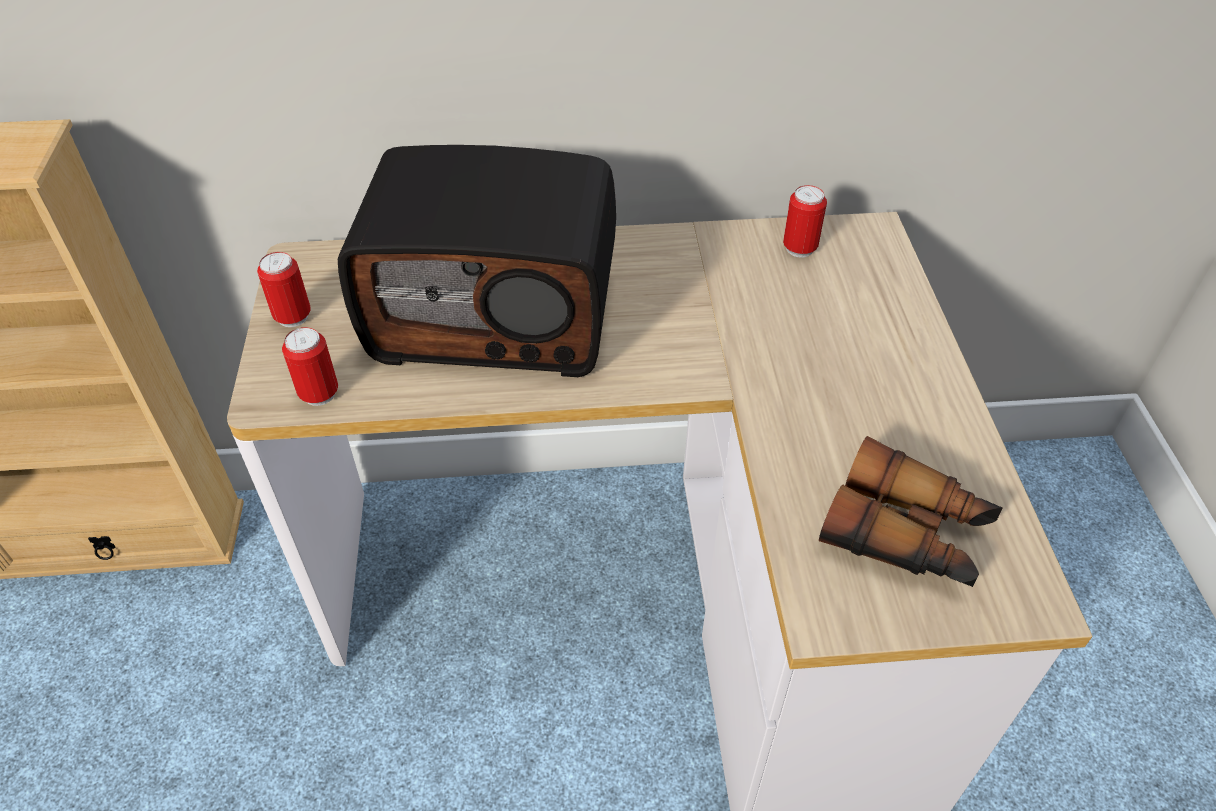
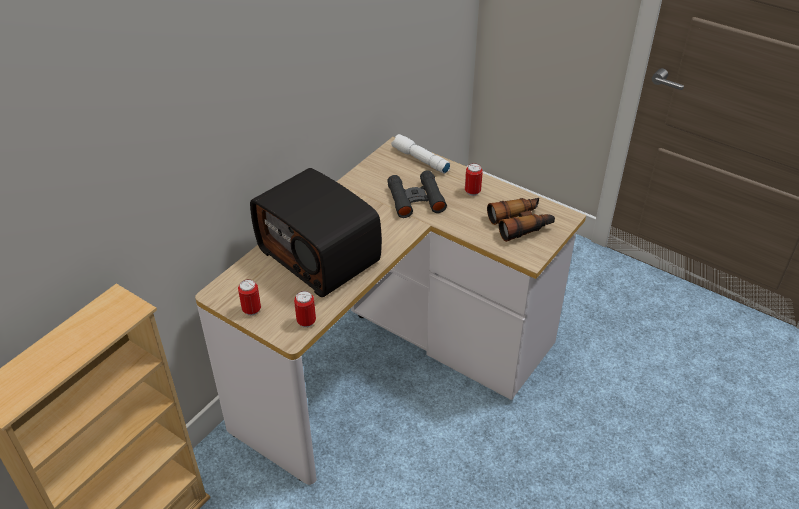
camera: 50 degrees left, 5 degrees down
(496, 313) = (321, 255): radio -> radio turned 90 degrees clockwise
(775, 336) = (415, 199): none -> black binoculars
(799, 248) = (382, 168): can -> can (472, 192)
(884, 278) = (420, 160): none -> white flashlight

